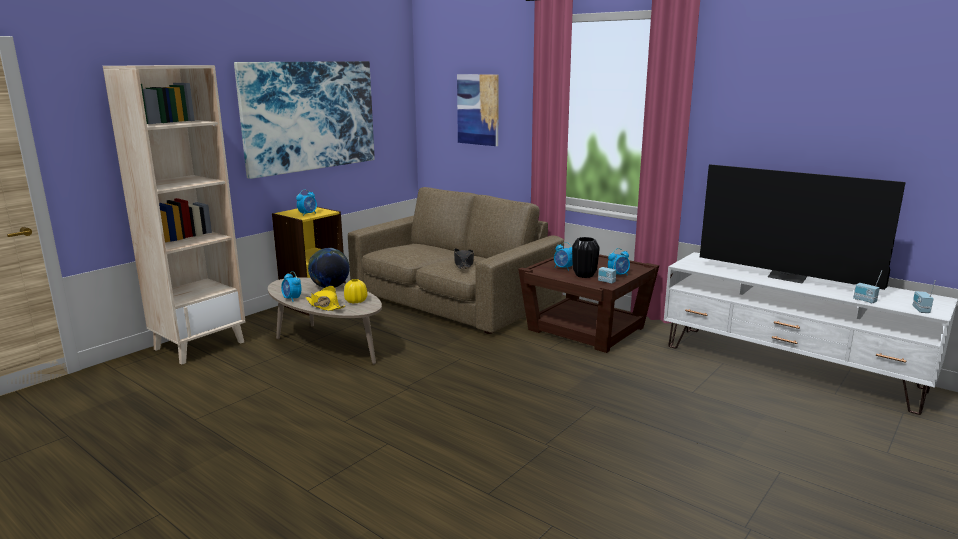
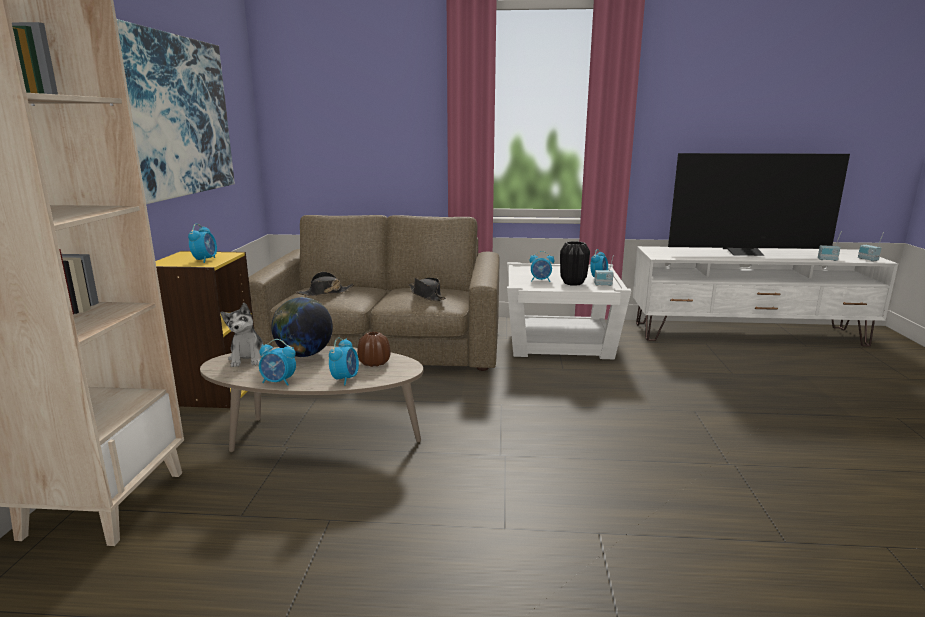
camera: 35 degrees left, 0 degrees up
(301, 282) = (248, 358): none -> plush toy
(325, 306) = (345, 379): yellow hat -> alarm clock
(356, 301) = (374, 363): yellow vase -> brown vase
(405, 249) = (325, 293): none -> black hat
(478, 109) = (360, 116): picture -> none
(586, 328) = (560, 342): brown side table -> white side table

